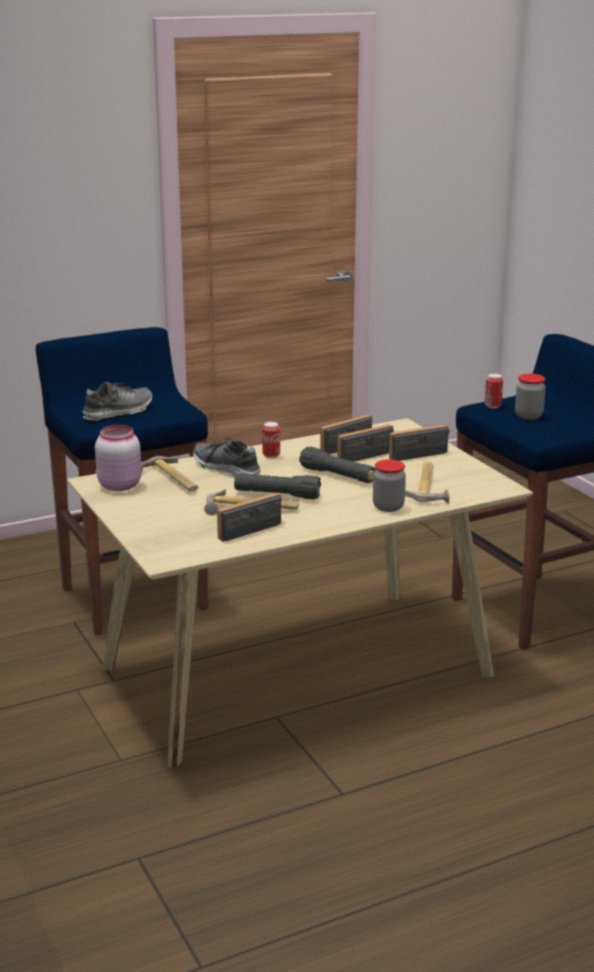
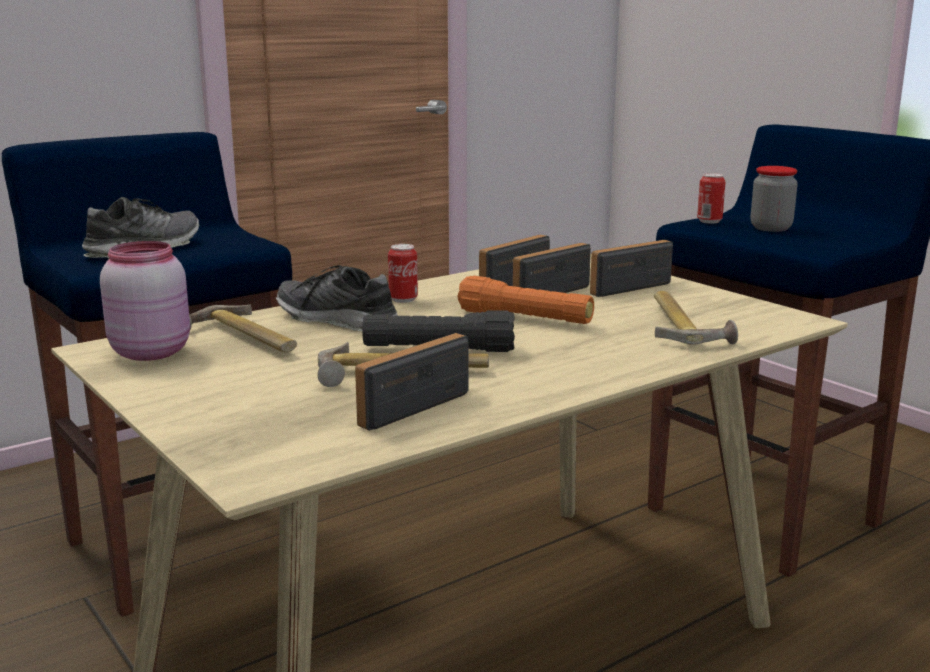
camera: 10 degrees left, 5 degrees down
(337, 476) = (525, 319): black flashlight -> orange flashlight
(388, 507) = (640, 355): jar -> none

